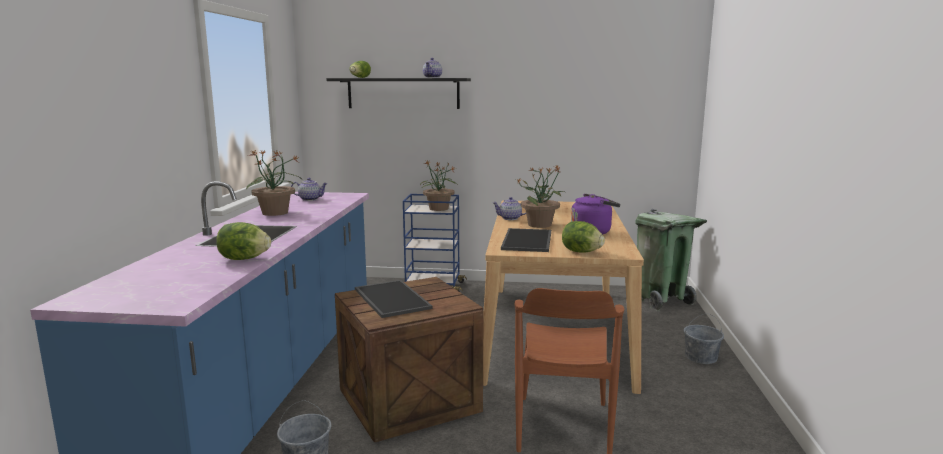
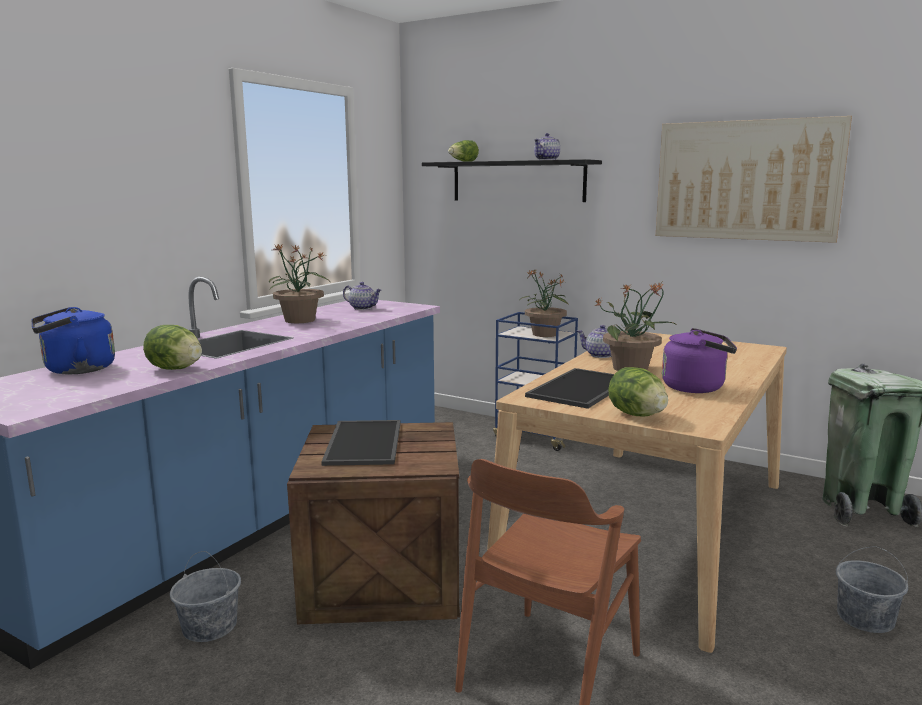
camera: 25 degrees right, 0 degrees up
(151, 270) = (75, 370): none -> blue kettle
(572, 93) = (746, 180): none -> picture

